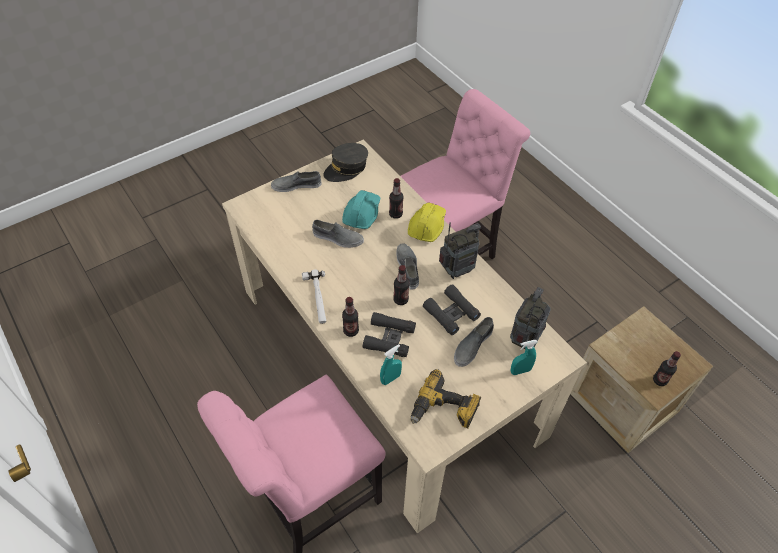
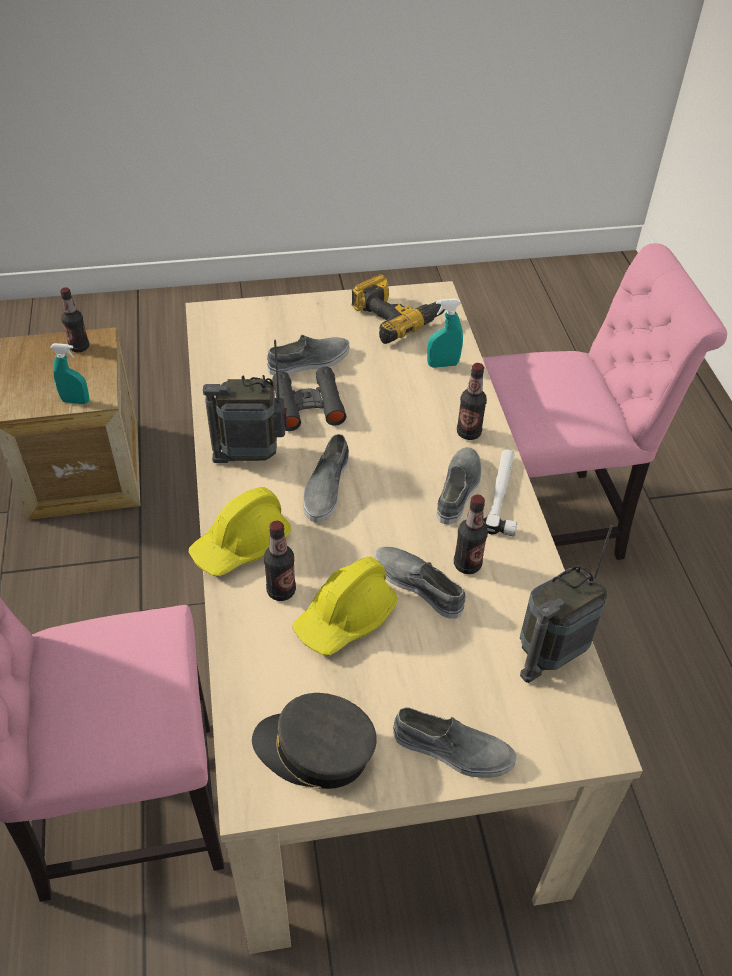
camera: 155 degrees left, 5 degrees down
(340, 292) = (458, 489): none -> grey shoe
(346, 168) = (315, 751): grey cap -> grey cap turned 150 degrees counterclockwise
(362, 214) = (345, 617): turquoise hard hat -> yellow hard hat
(389, 338) = (417, 406): black binoculars -> none
(400, 300) = (369, 446): bottle -> bottle (467, 564)
(520, 371) = (273, 320): turquoise spray bottle -> turquoise spray bottle (75, 401)
(524, 340) = (237, 344): radio -> radio (551, 653)

